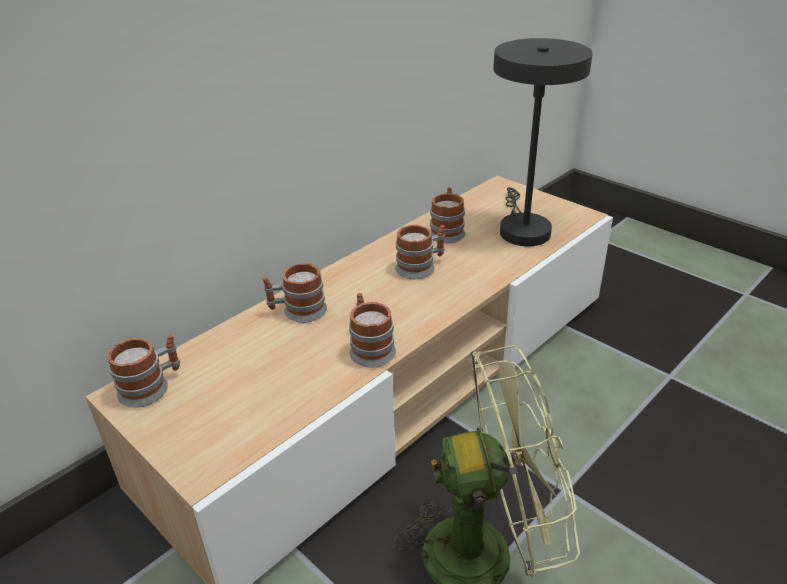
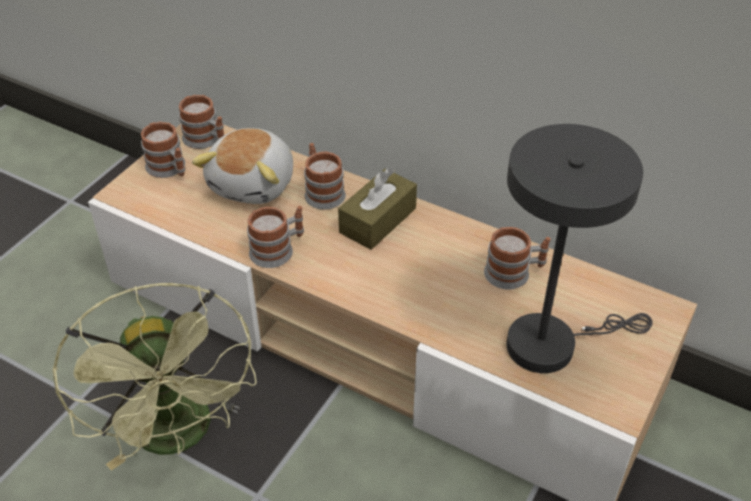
camera: 75 degrees right, 10 degrees up
(257, 355) = (254, 184): none -> plush toy
(356, 284) = (378, 220): none -> brown tissue box
(421, 267) = (427, 262): mug -> mug (169, 169)

